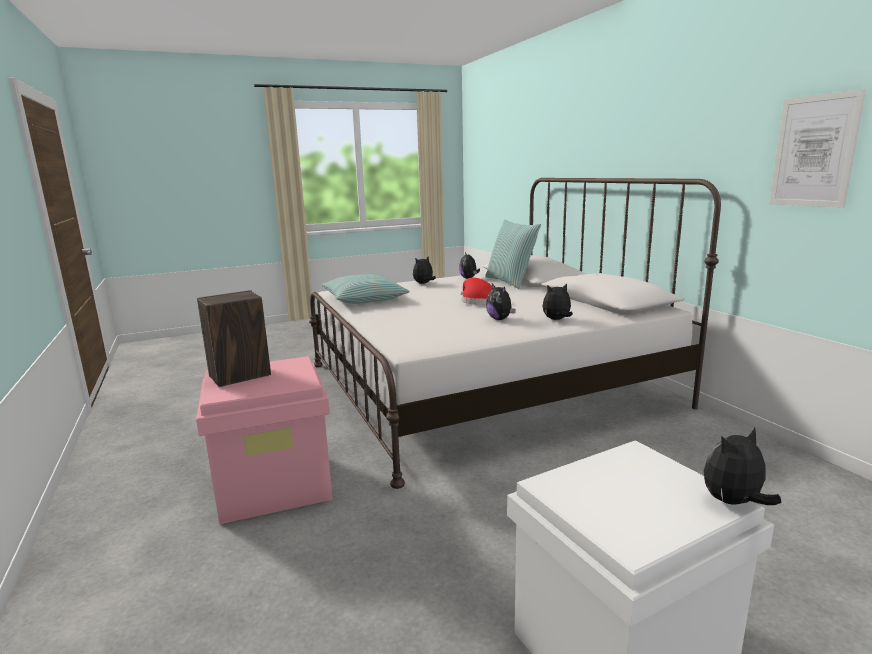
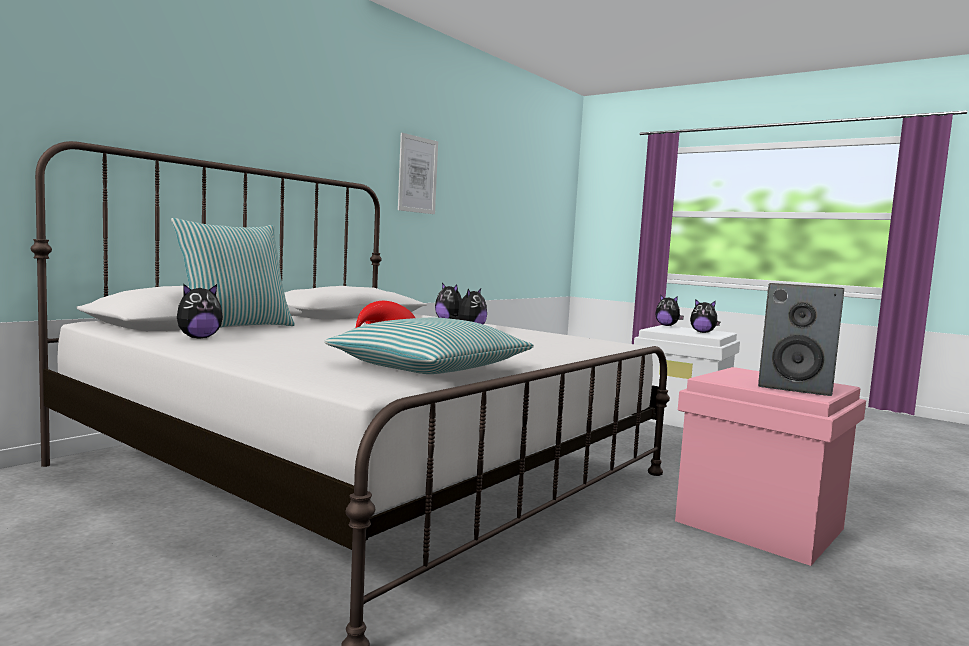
camera: 120 degrees left, 10 degrees down
(423, 283) = (258, 352): plush toy -> plush toy (702, 332)

